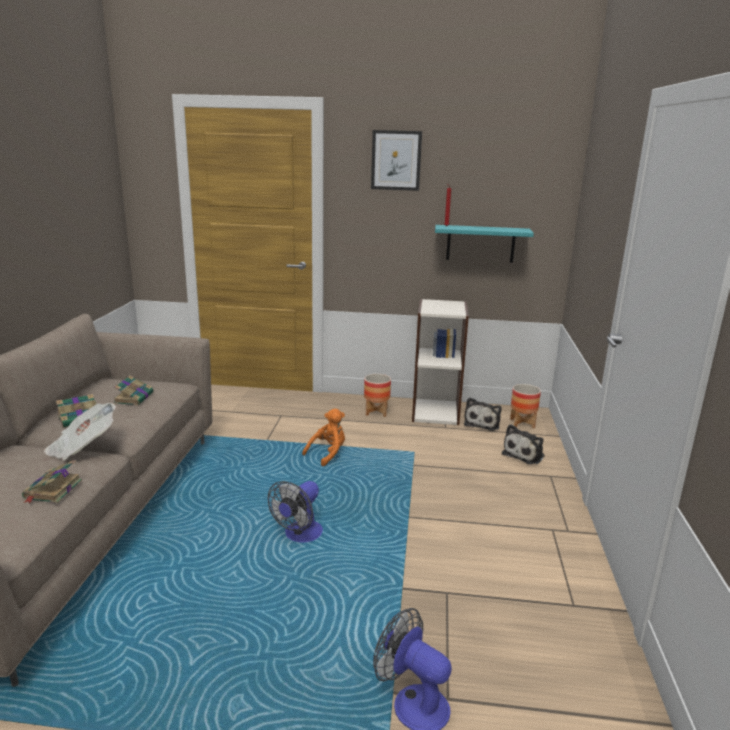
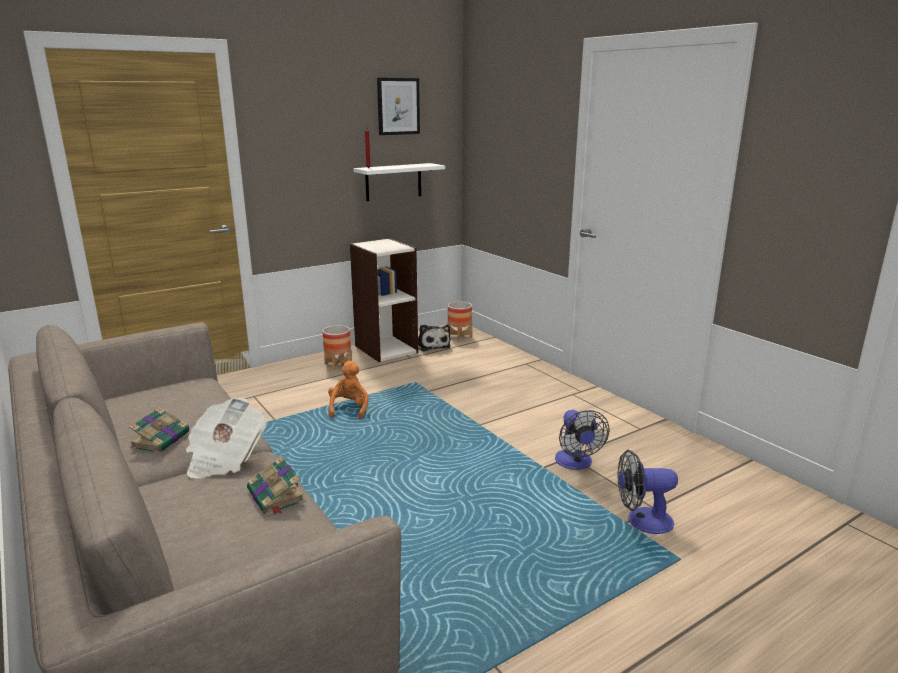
camera: 40 degrees left, 0 degrees up
(134, 397) = (181, 403): book -> none
(299, 536) = (424, 472): fan -> fan (576, 463)
(396, 160) = (310, 106): picture -> picture (398, 106)
(480, 243) = (393, 182): turquoise shelf -> white shelf
(524, 454) = (491, 356): plush toy -> none

